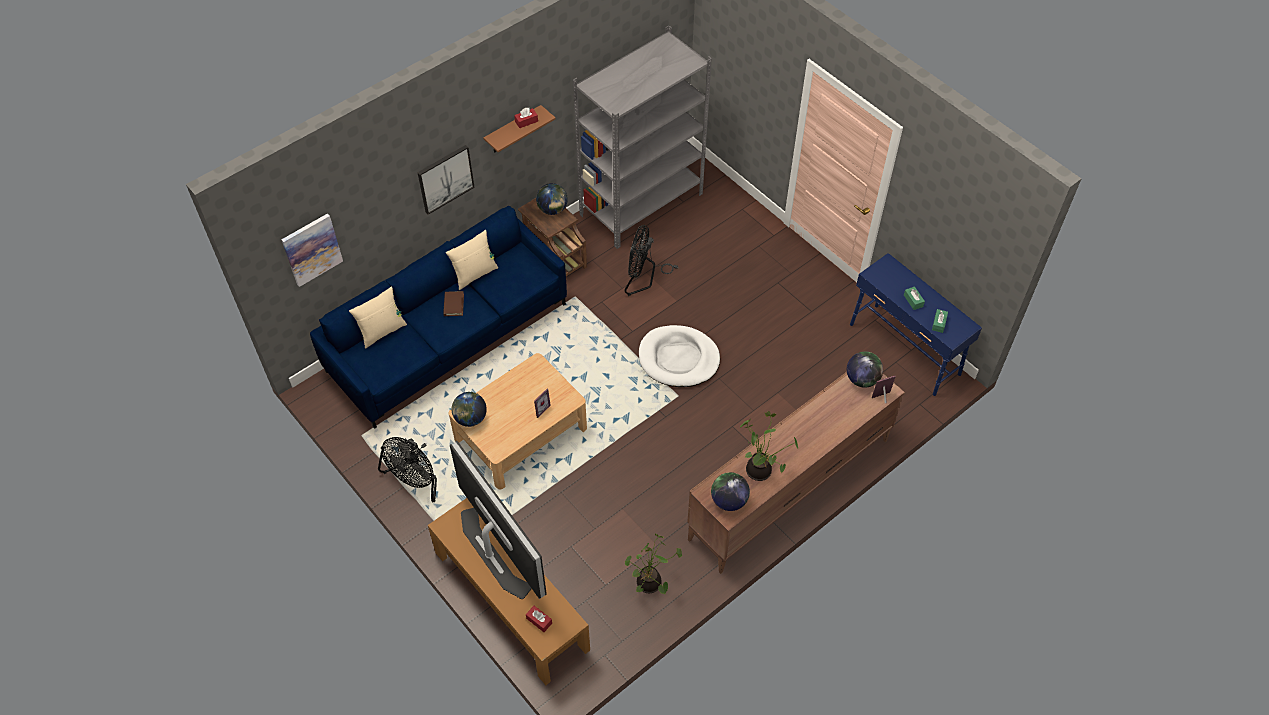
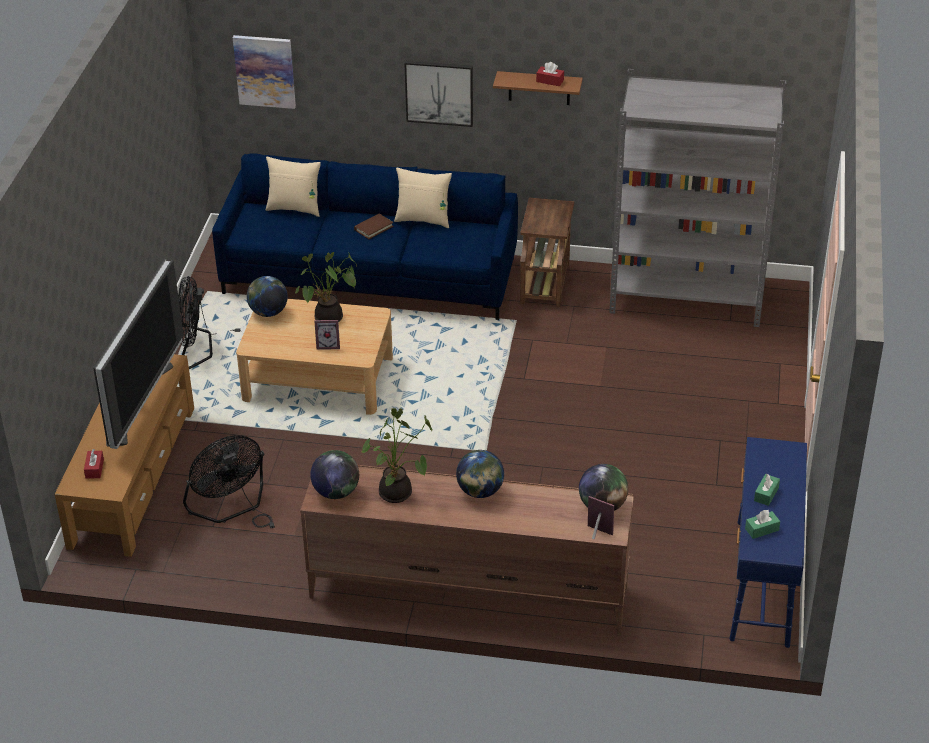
camera: 50 degrees right, 15 degrees down
(552, 209) = (556, 216): globe -> globe (480, 491)
(644, 273) = (604, 346): black fan -> black fan (236, 507)
(650, 584) = (245, 556): potted plant -> potted plant (328, 320)
(678, 359) = (530, 426): white dog bed -> none

